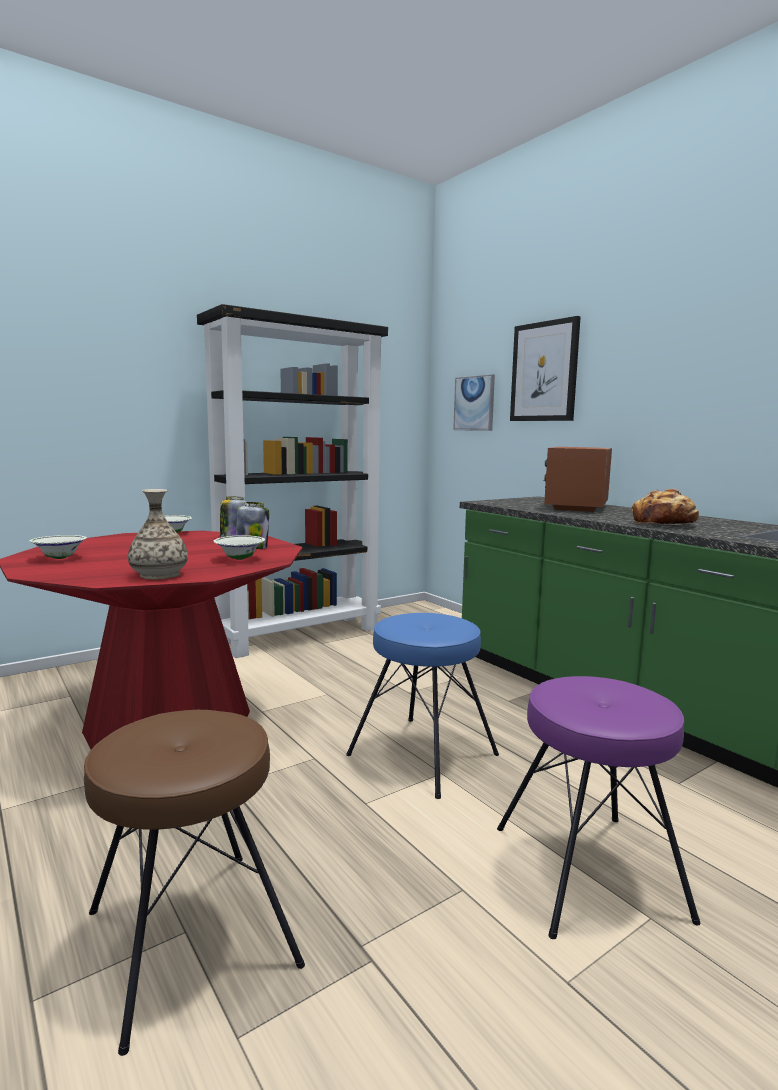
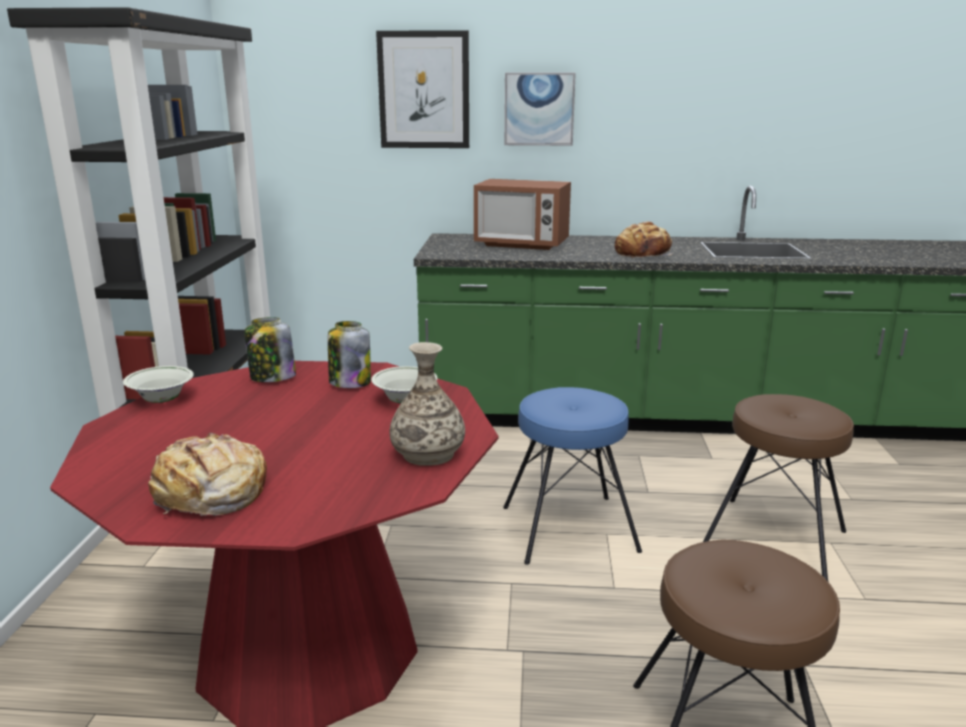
camera: 50 degrees left, 10 degrees up
(60, 558) = (210, 494): white bowl -> bread
(474, 403) = (314, 123): picture -> picture (539, 109)
(576, 507) = (521, 244): microwave -> microwave turned 45 degrees counterclockwise
(589, 870) = (774, 537): purple stool -> brown stool

